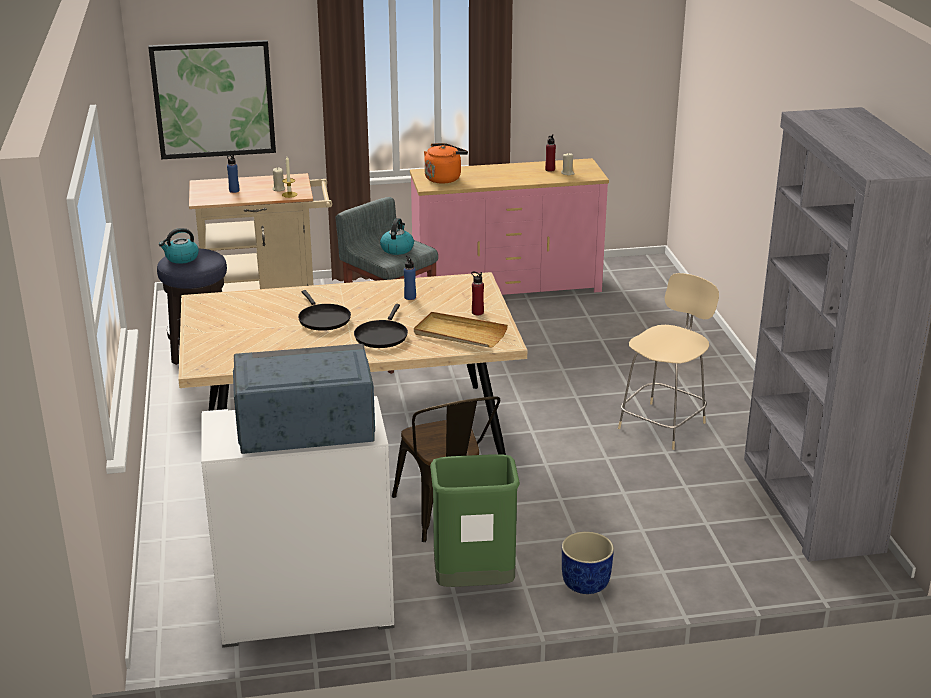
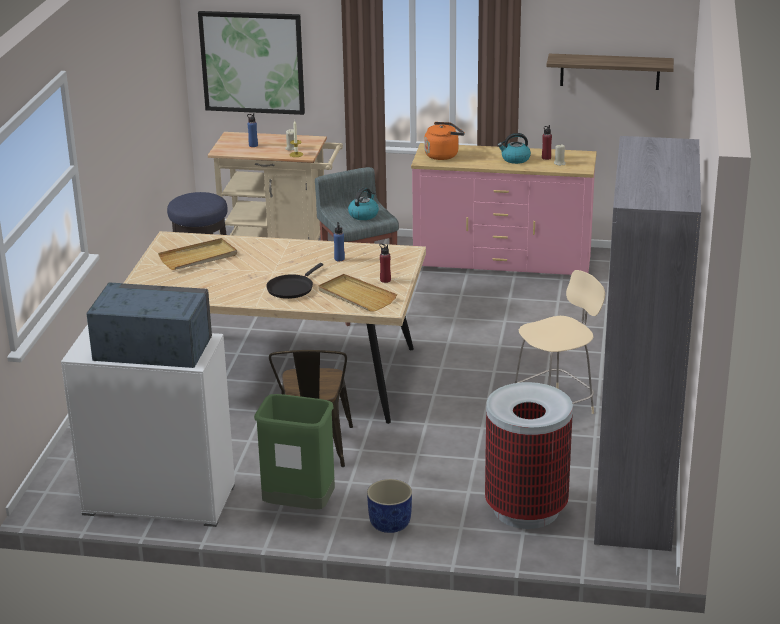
camera: 20 degrees right, 0 degrees up
(181, 258) = (189, 199): kettle -> kettle (515, 159)
(249, 317) = (198, 257): none -> beige tray
(323, 319) = (255, 267): black frying pan -> none
(599, 74) = (610, 71): none -> shelf
(713, 537) = (525, 509): none -> trash can

